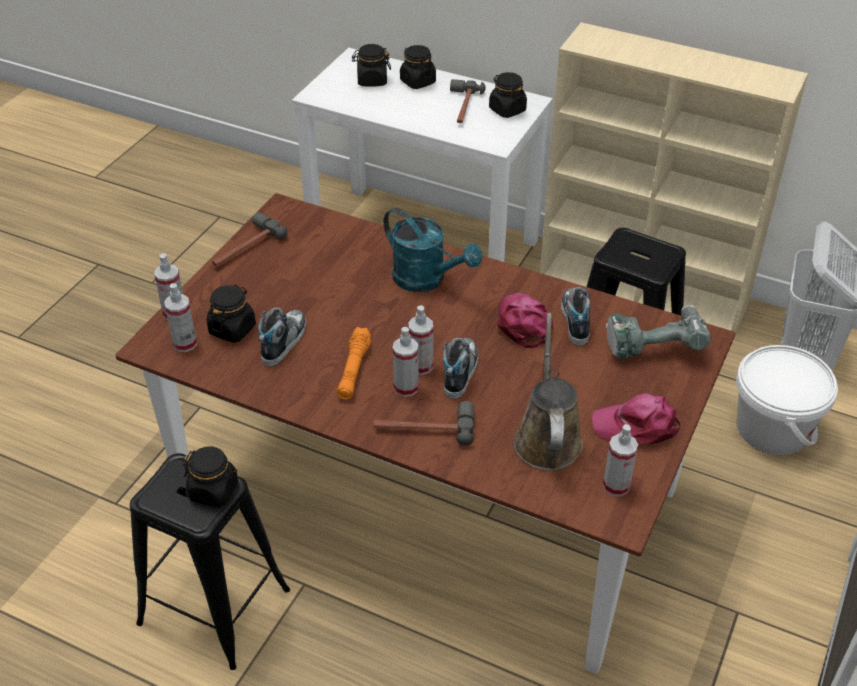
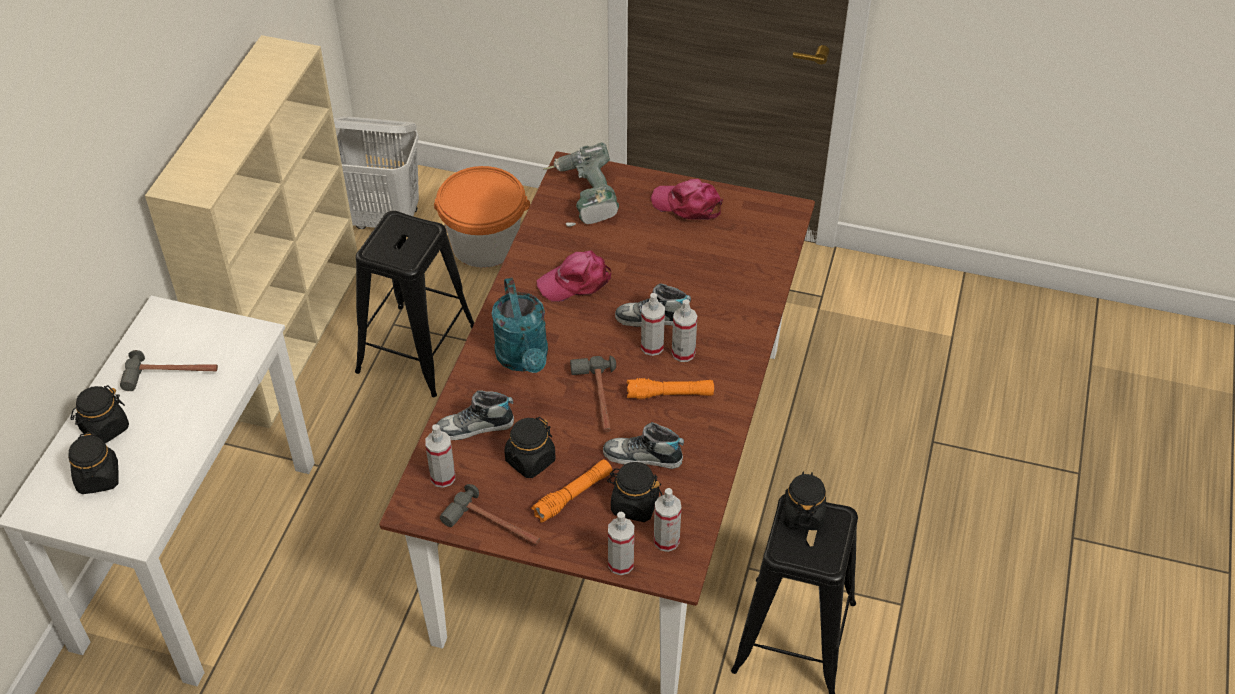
camera: 100 degrees left, 5 degrees up
(258, 294) = (573, 495): none -> orange flashlight
(424, 428) = (730, 334): hammer -> hammer (598, 399)
(427, 280) = (524, 359): turquoise watering can -> turquoise watering can turned 135 degrees clockwise
(507, 110) = (179, 333): black jar -> black jar (530, 460)
(547, 438) = (717, 256): brown watering can -> none
(575, 320) = (564, 248): shoe -> shoe (475, 427)
(616, 486) = (756, 214): spray bottle -> spray bottle (443, 477)
(637, 426) = (687, 205): pink cap -> pink cap turned 120 degrees clockwise
(772, 428) = (485, 244): white bucket -> orange bucket

